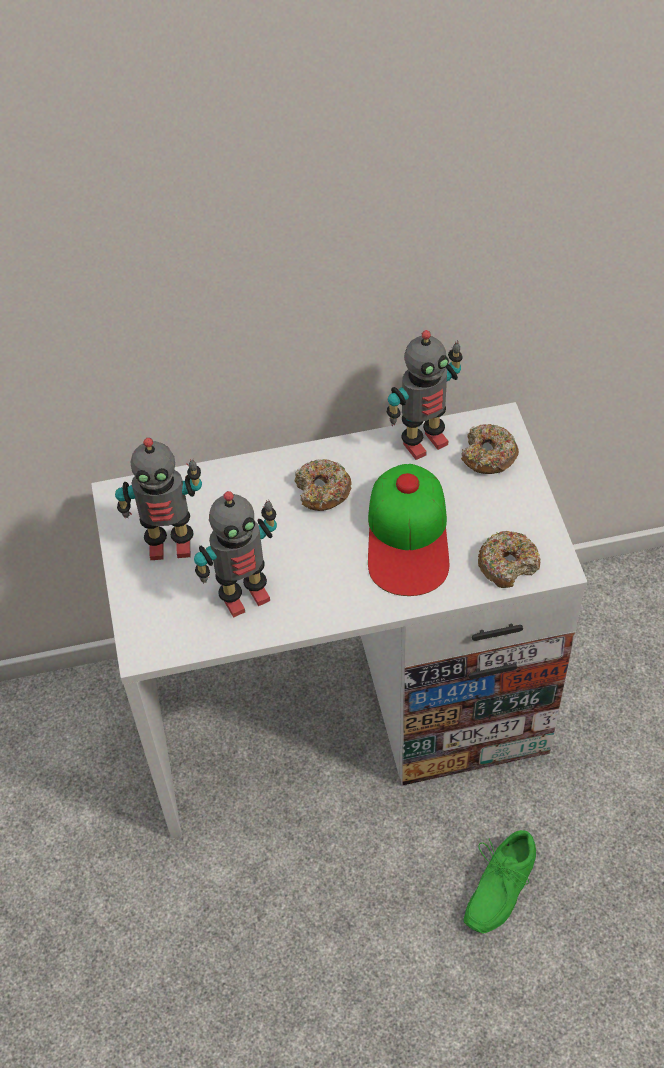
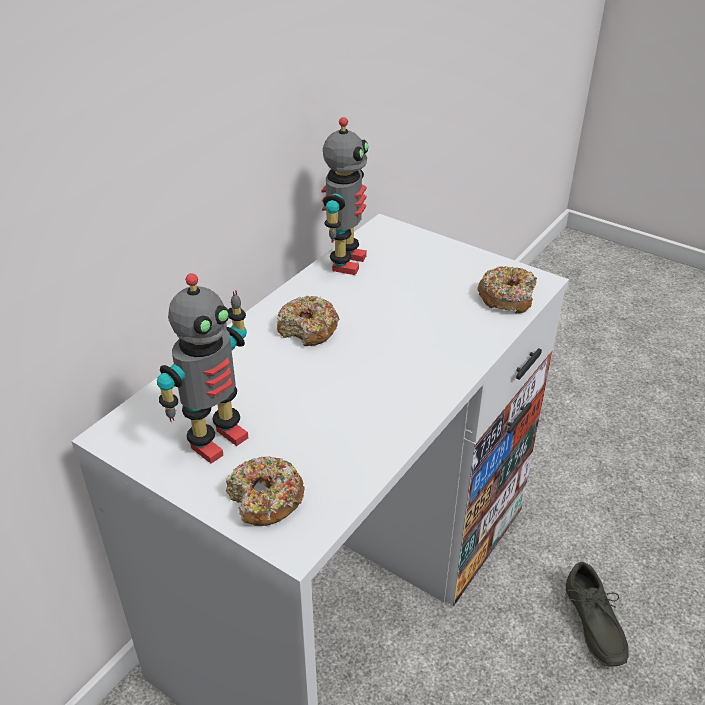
camera: 45 degrees left, 15 degrees down
(244, 596) = (337, 436): toy robot -> none
(408, 536) = (414, 320): cap -> none
(488, 456) = (403, 248): donut -> donut (265, 500)
(496, 886) = (590, 624): green shoe -> grey shoe

